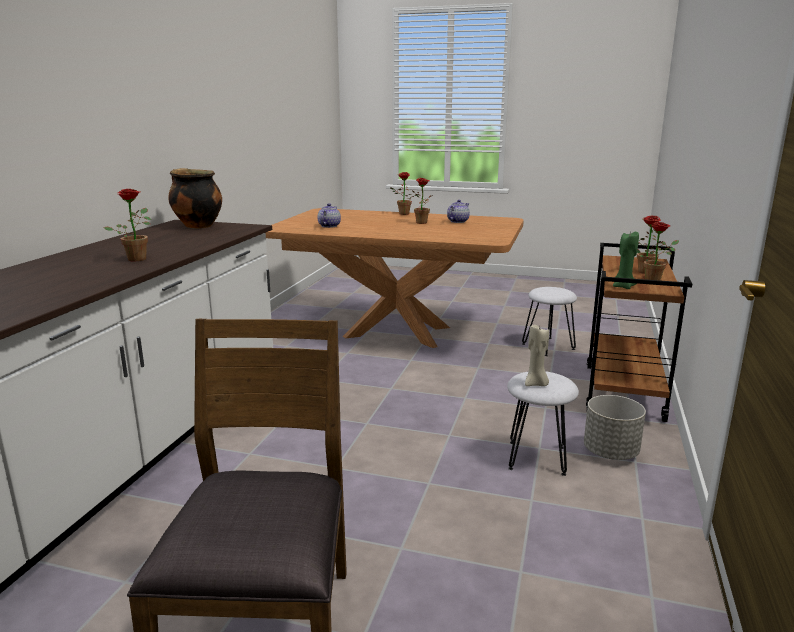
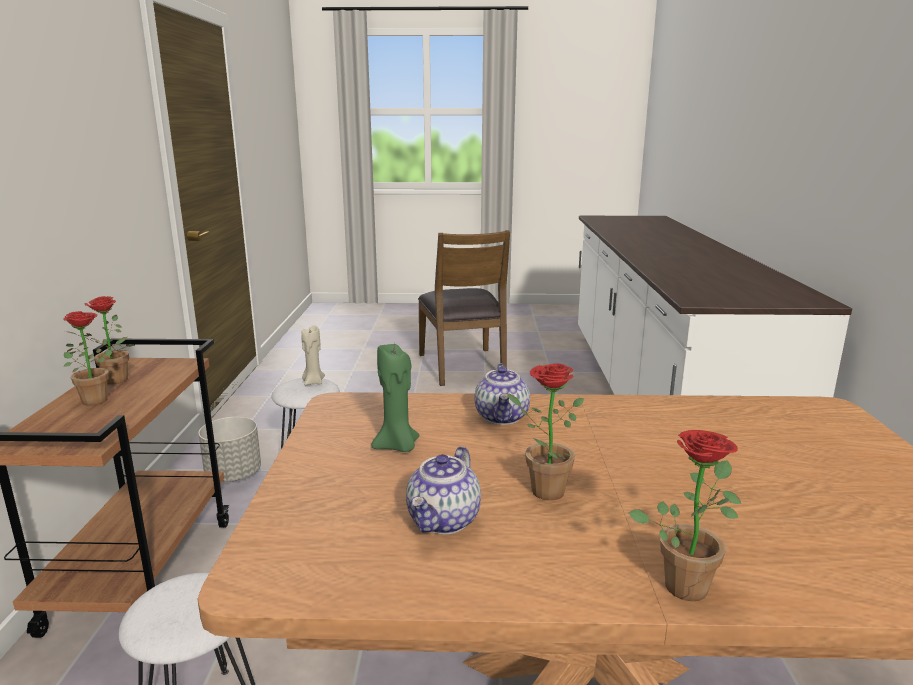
camera: 165 degrees right, 0 degrees up
(137, 258) = (667, 258): potted plant -> none
(197, 226) = (764, 296): cooking pot -> none
(329, 226) = (749, 435): teapot -> teapot (502, 417)
(623, 286) = (177, 365): green candle -> green candle (398, 447)

